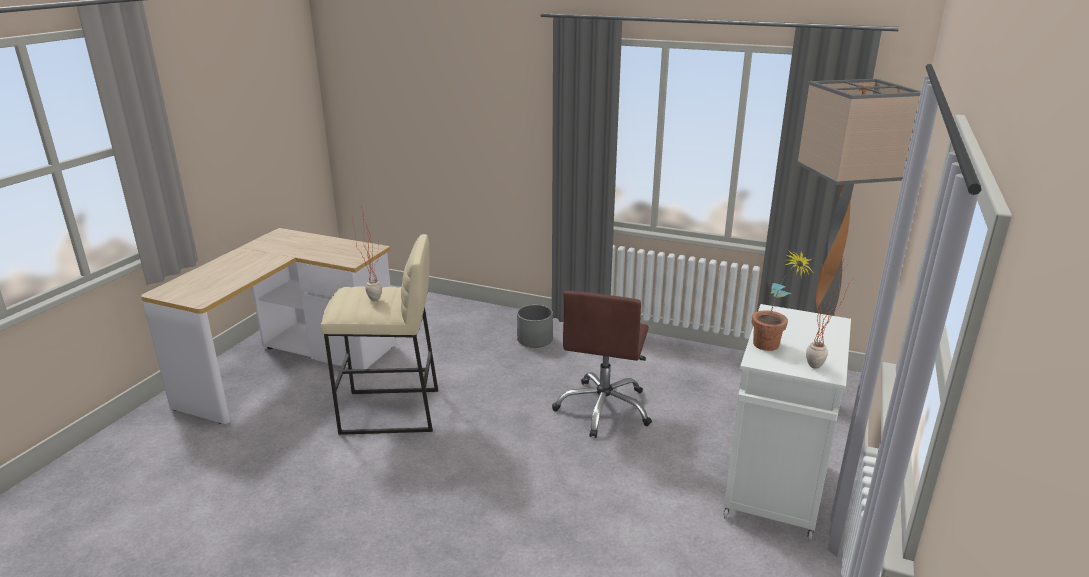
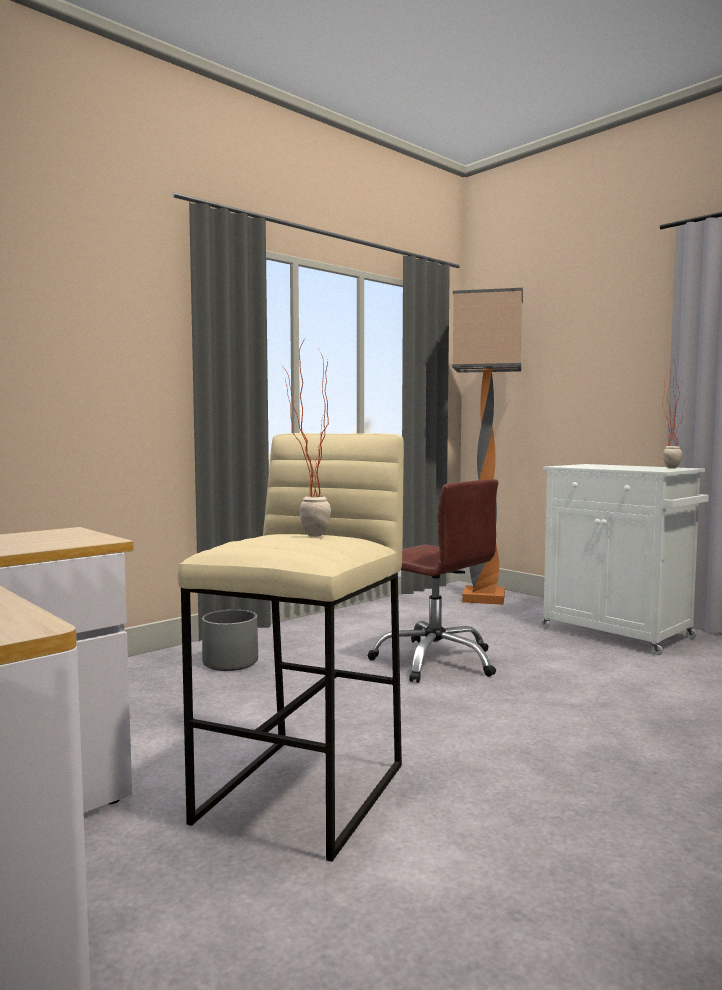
camera: 65 degrees left, 20 degrees down
(771, 348) = (635, 468): potted plant -> none

